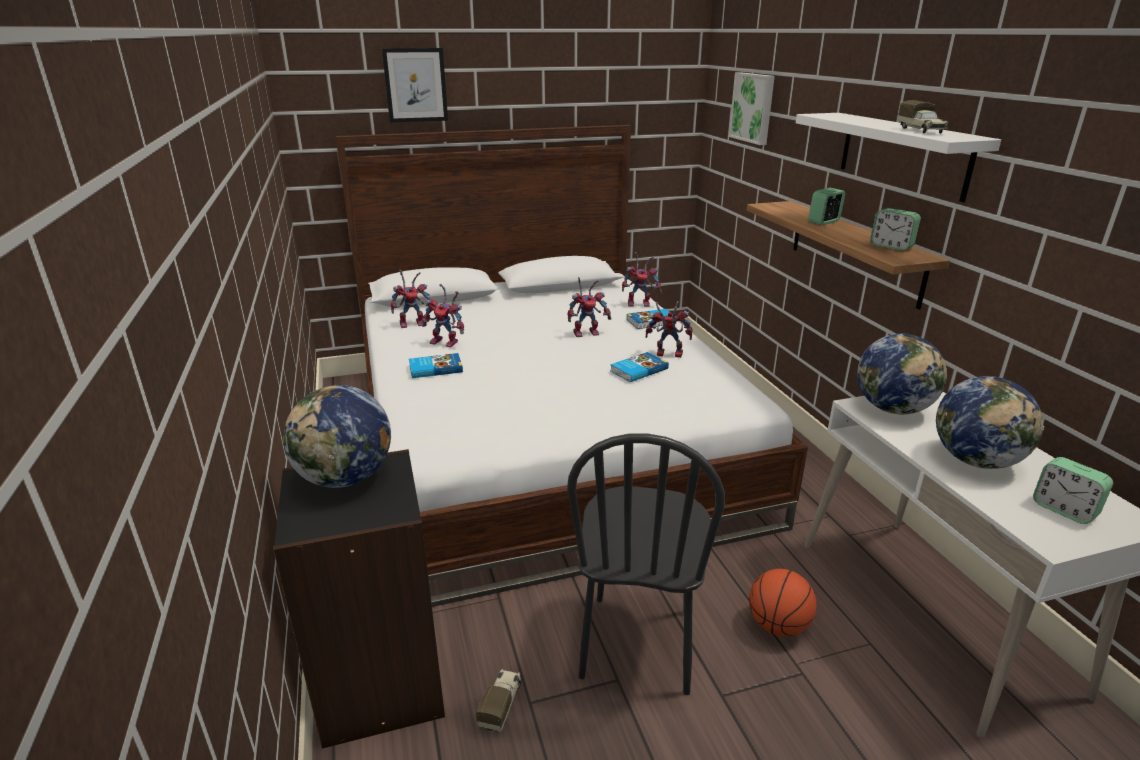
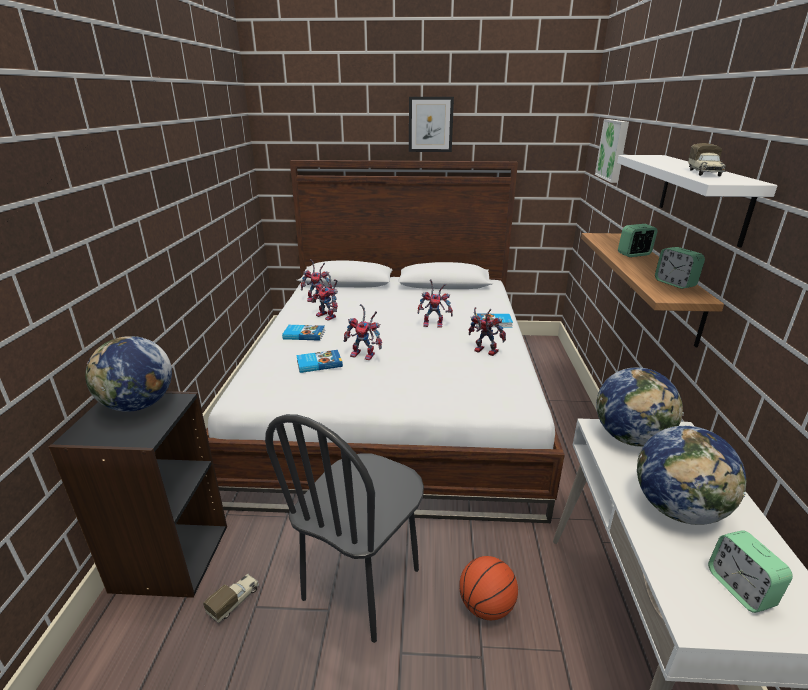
camera: 20 degrees right, 0 degrees up
(415, 85) = (349, 125): picture -> picture (430, 124)
(638, 370) = (450, 360): book -> book (319, 363)
(640, 303) = (495, 306): toy robot -> toy robot (365, 355)

